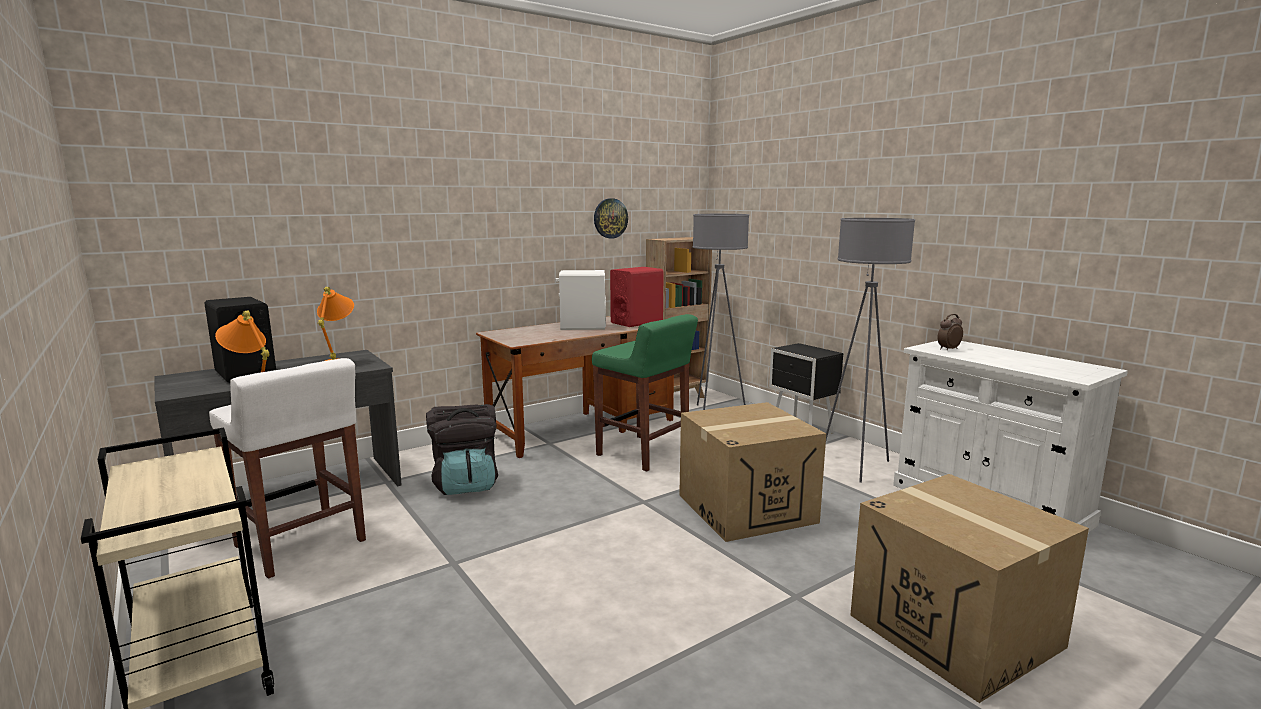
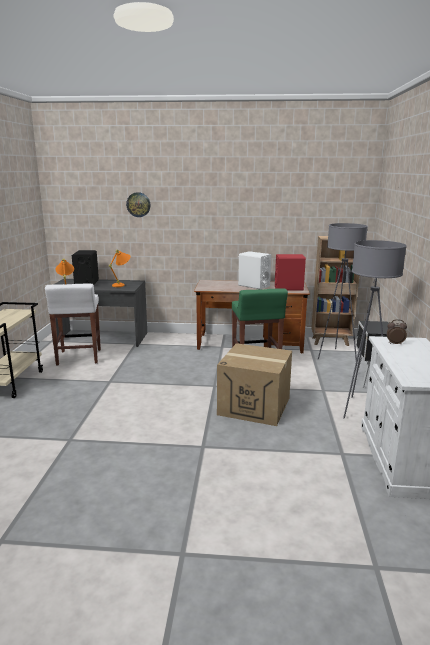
camera: 40 degrees right, 5 degrees up
(466, 484) = (159, 354): black backpack -> none
(610, 218) = (292, 221): wall clock -> wall clock (138, 204)
(955, 631) = (242, 491): cardboard box -> none

